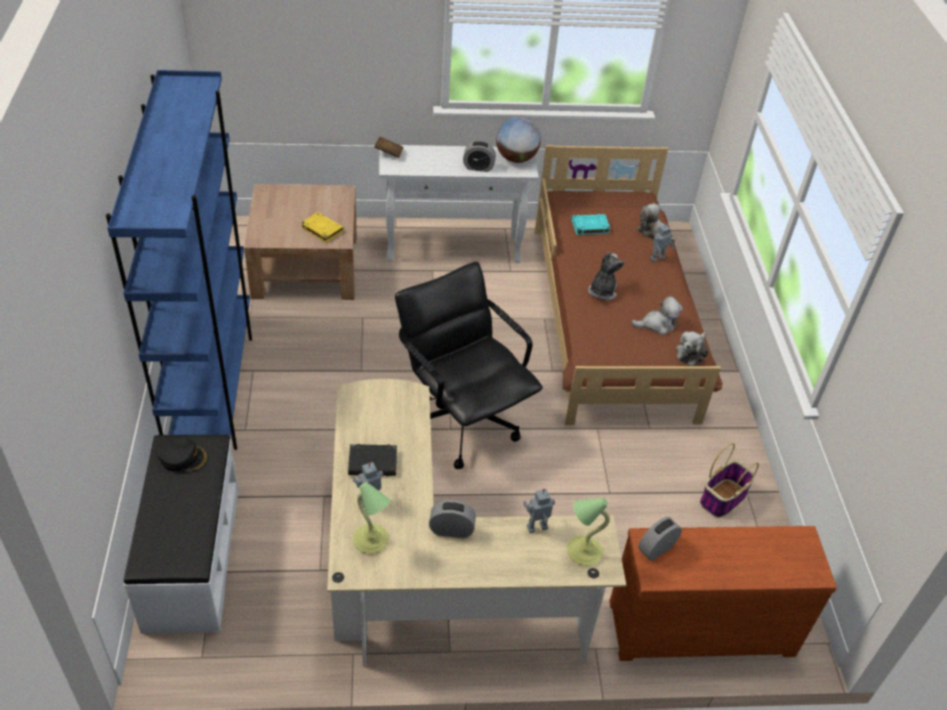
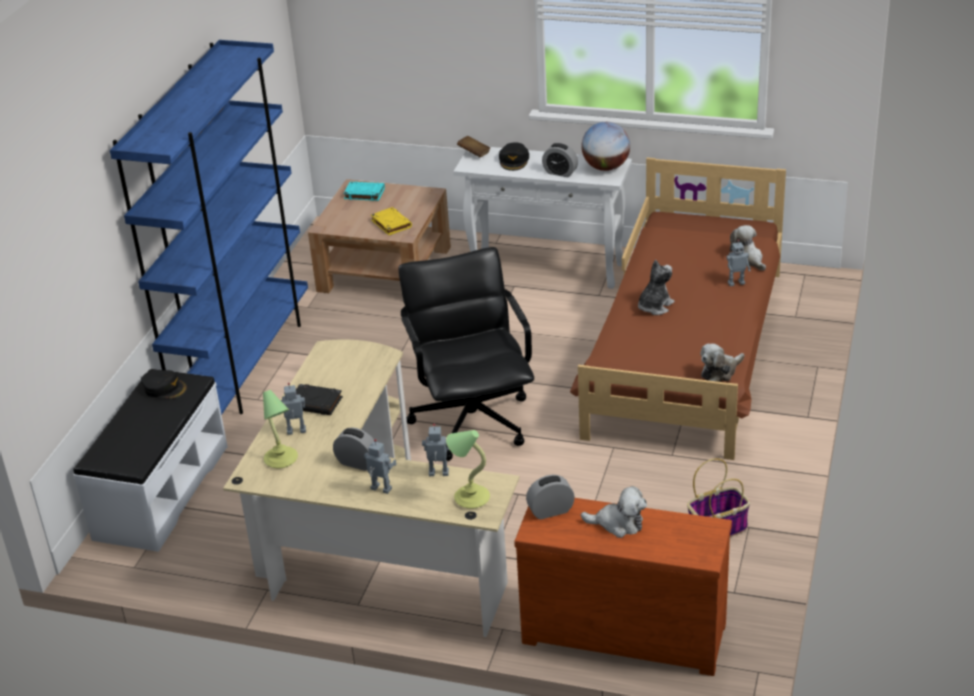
camera: 25 degrees right, 10 degrees down
(430, 158) = (514, 160): none -> black cap
(491, 559) = (380, 489): none -> toy robot
(589, 227) = (677, 247): turquoise book -> turquoise book (364, 194)
(657, 324) = (697, 342): plush toy -> plush toy (618, 523)

